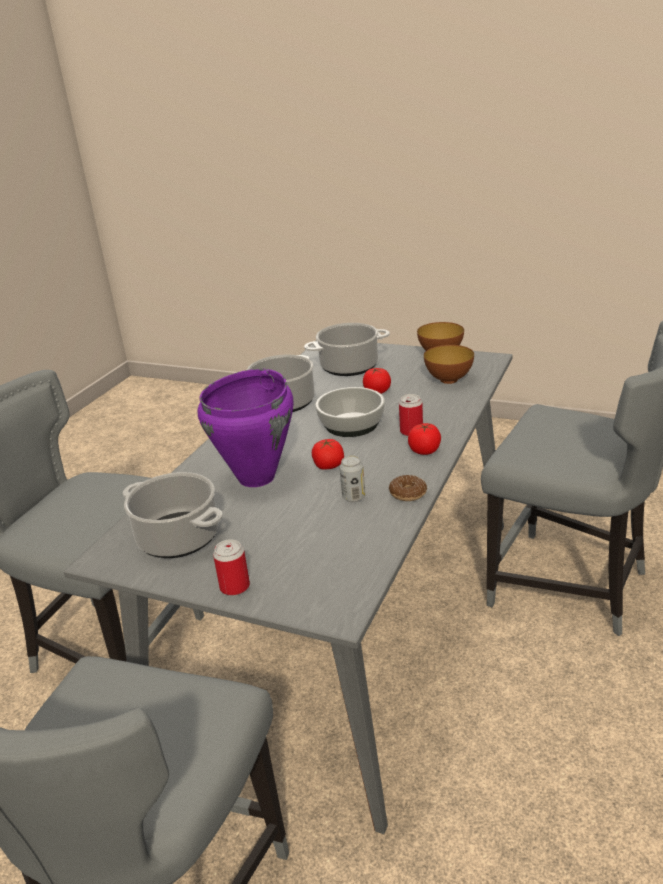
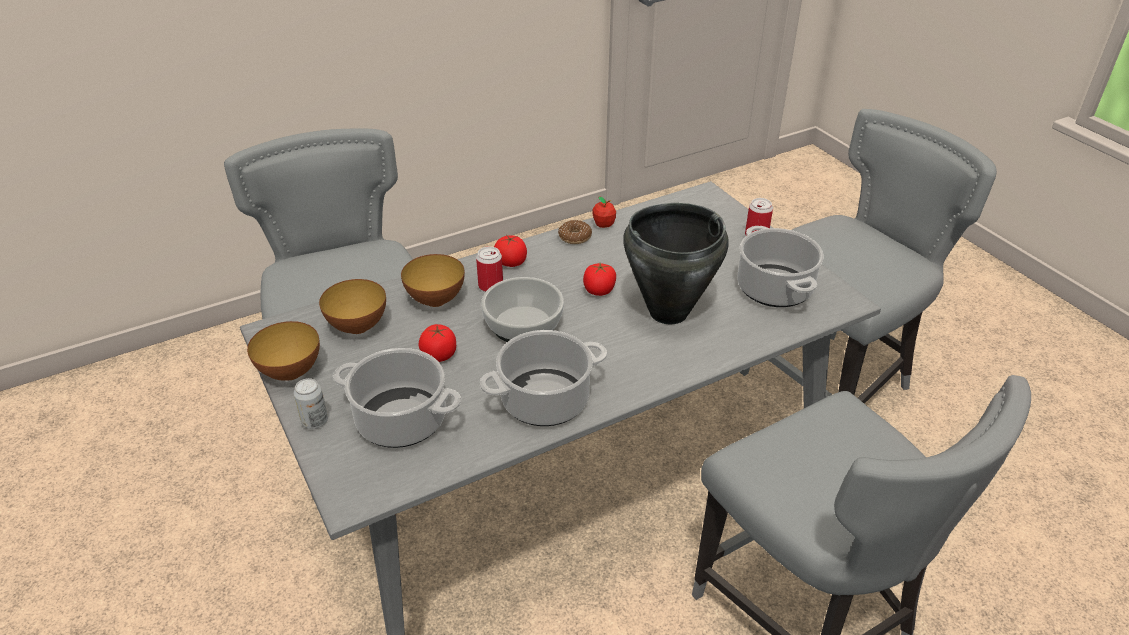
camera: 145 degrees left, 10 degrees up
(257, 477) = (667, 312): purple cooking pot -> black cooking pot
(353, 497) = (614, 254): can -> can (315, 421)
(400, 517) = (603, 224): none -> apple
(431, 409) = (436, 300): none -> bowl

